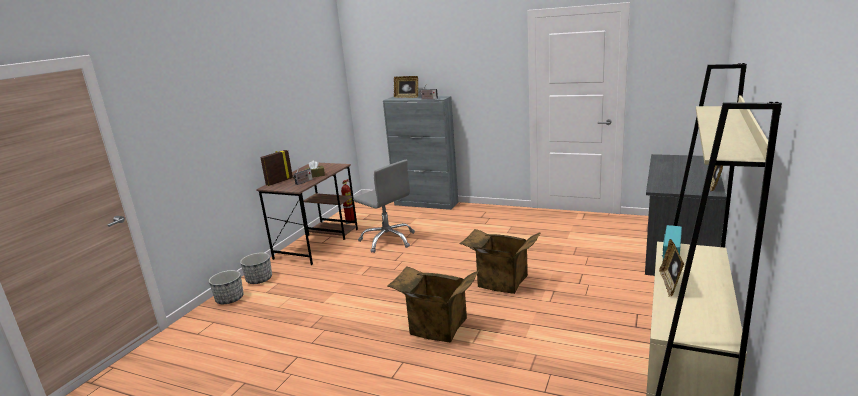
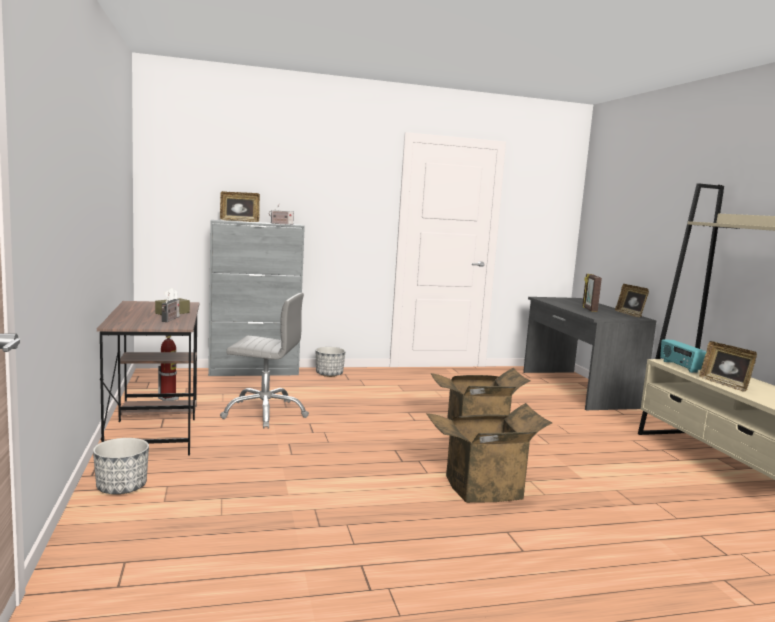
camera: 40 degrees left, 10 degrees down
(230, 299) = (105, 524): planter -> planter (329, 374)
(279, 181) = (121, 319): picture frame -> picture frame (589, 309)

